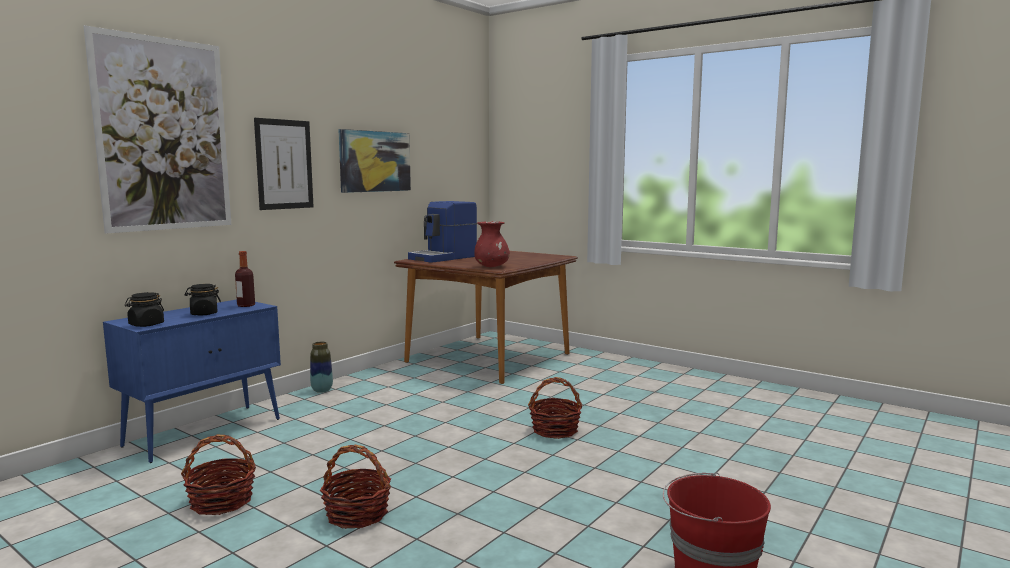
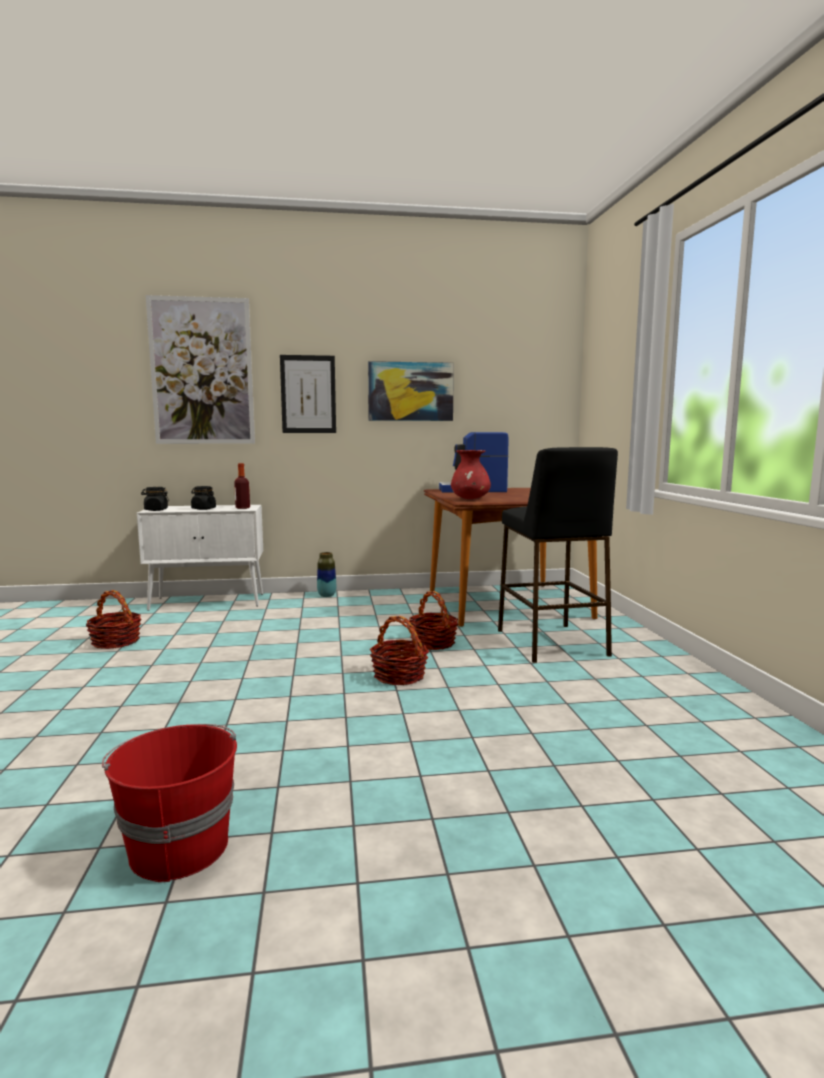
camera: 45 degrees right, 0 degrees up
(205, 432) = (209, 602): blue cabinet -> white cabinet
(357, 514) = (139, 676): basket -> basket (433, 643)
(583, 377) = (551, 643): none -> black stool

